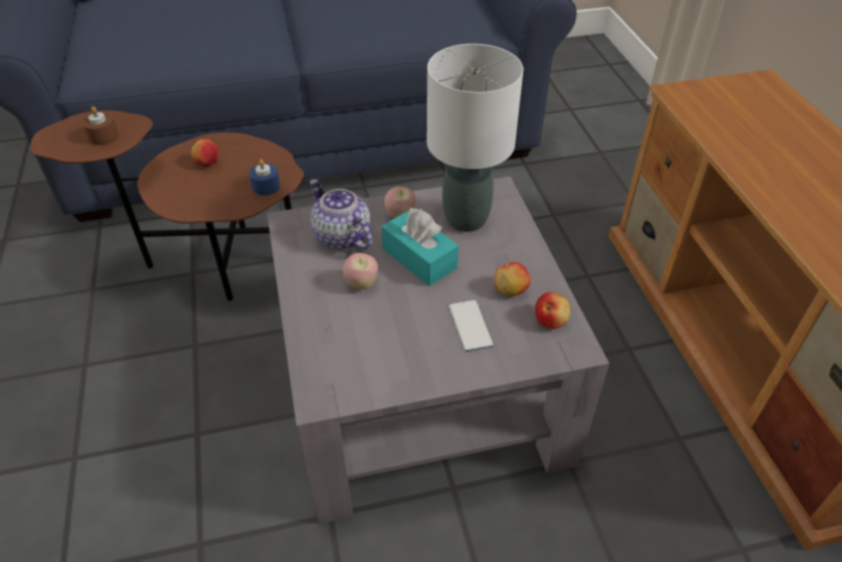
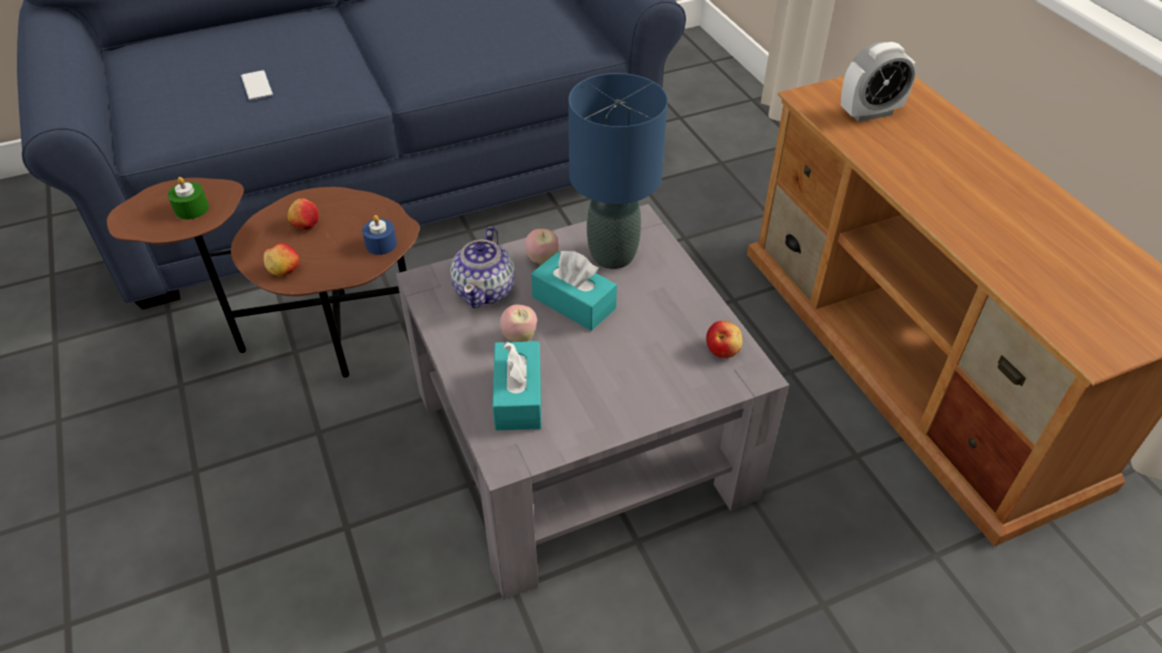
camera: 10 degrees left, 0 degrees up
(103, 136) = (191, 209): brown candle -> green candle
(342, 237) = (485, 290): teapot -> teapot turned 120 degrees counterclockwise
(346, 339) = (518, 397): none -> turquoise tissue box
(466, 219) = (612, 256): white table lamp -> blue table lamp
(470, 325) = (643, 366): phone -> phone (257, 86)
(510, 289) = (675, 324): apple -> apple (284, 270)
(736, 112) = (870, 113): none -> alarm clock

